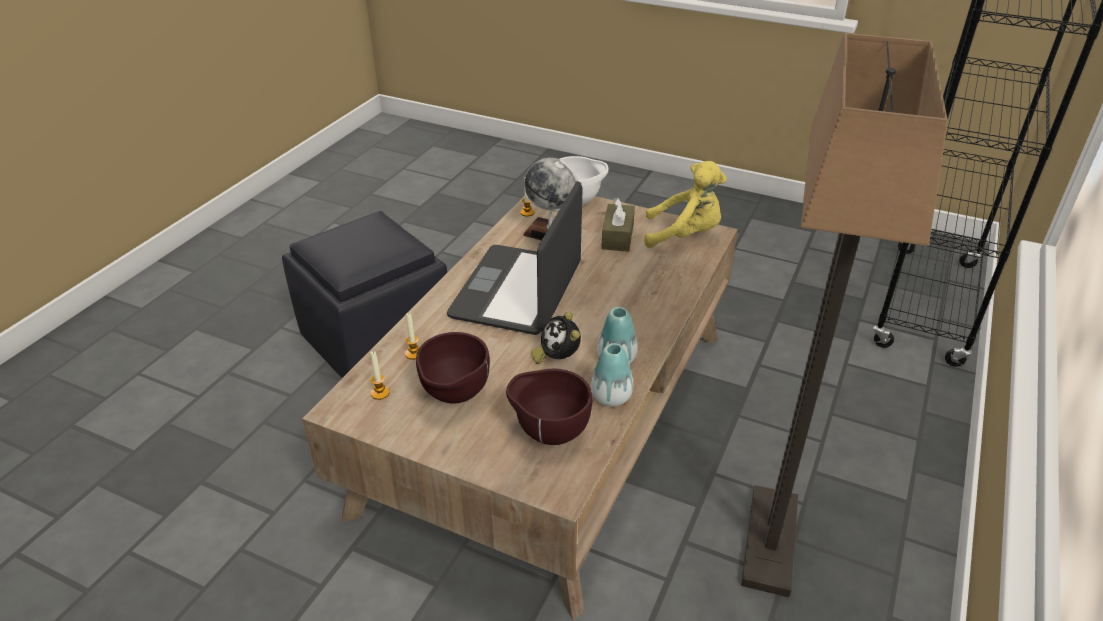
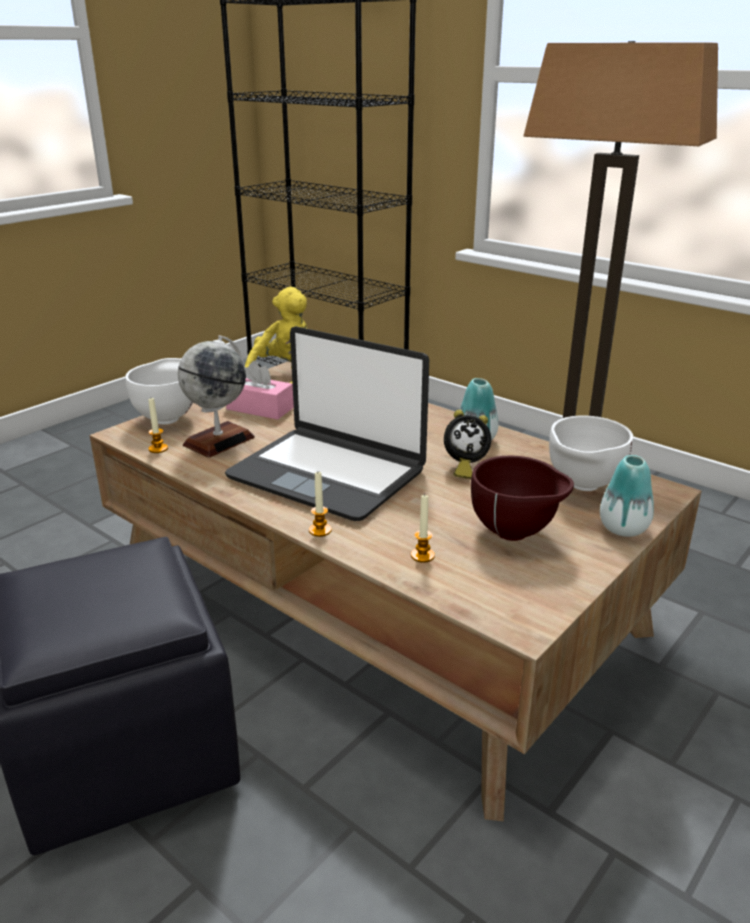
camera: 75 degrees left, 10 degrees down
(380, 393) = (496, 587): candle -> candle (320, 530)
(549, 433) = (582, 486): brown bowl -> white bowl
(611, 397) = (533, 450): vase -> vase (623, 528)
(617, 236) = (260, 408): brown tissue box -> pink tissue box

